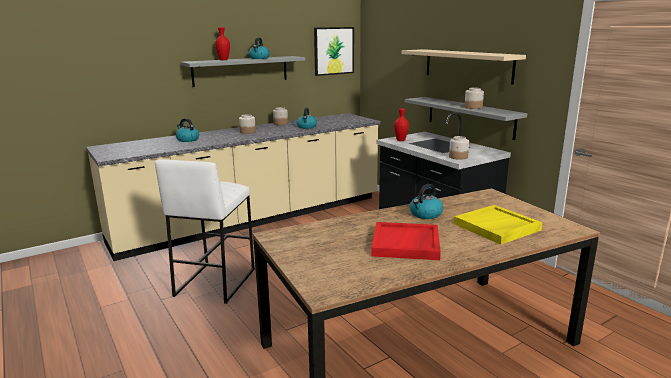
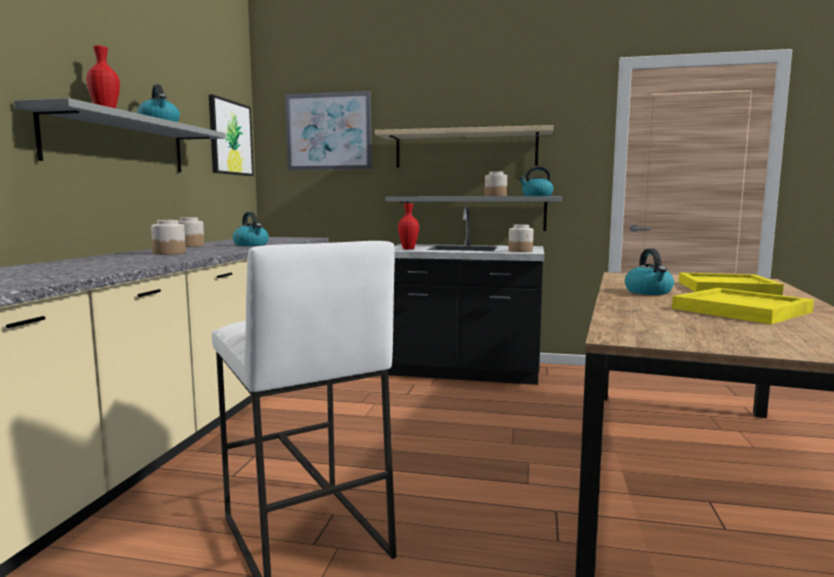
camera: 45 degrees left, 10 degrees down
(187, 140) = (74, 266): kettle -> kettle (536, 196)
(393, 45) = (328, 131): none -> picture
(406, 244) = (742, 310): red tray -> yellow tray

